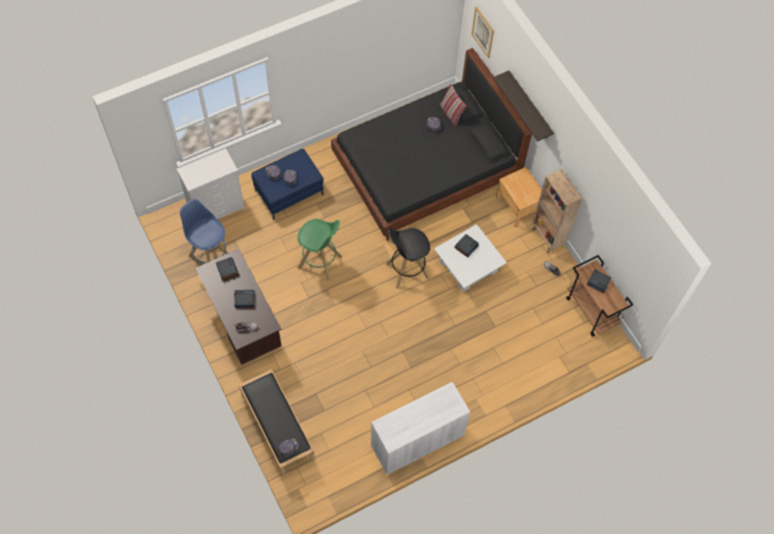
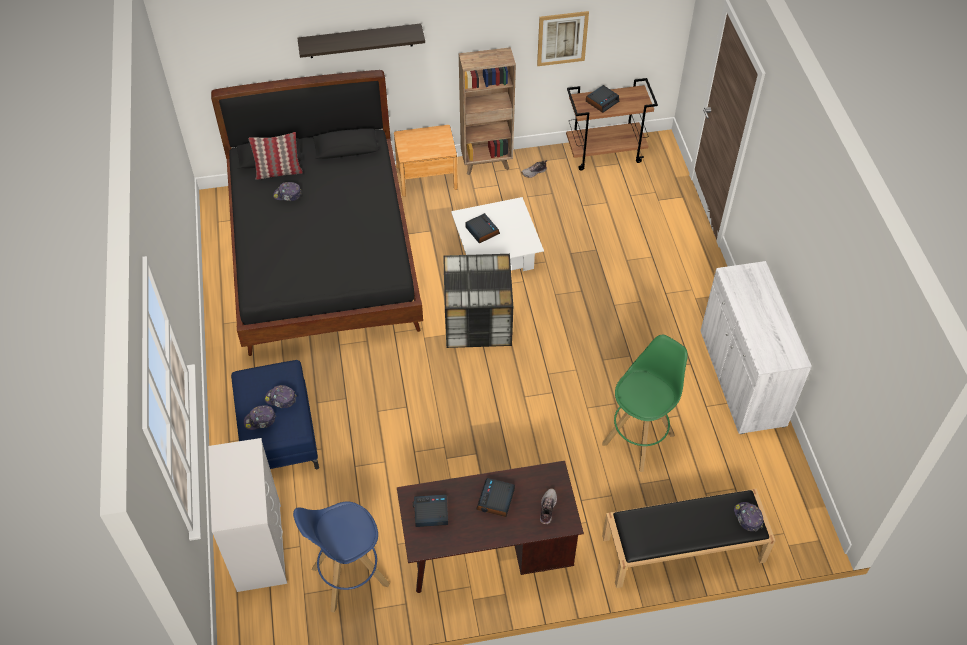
camera: 70 degrees left, 10 degrees down
(320, 262) = (421, 423): green stool -> green stool (639, 438)
(407, 270) = (477, 321): black stool -> storage box
(483, 32) = (219, 43): picture -> picture (562, 38)

